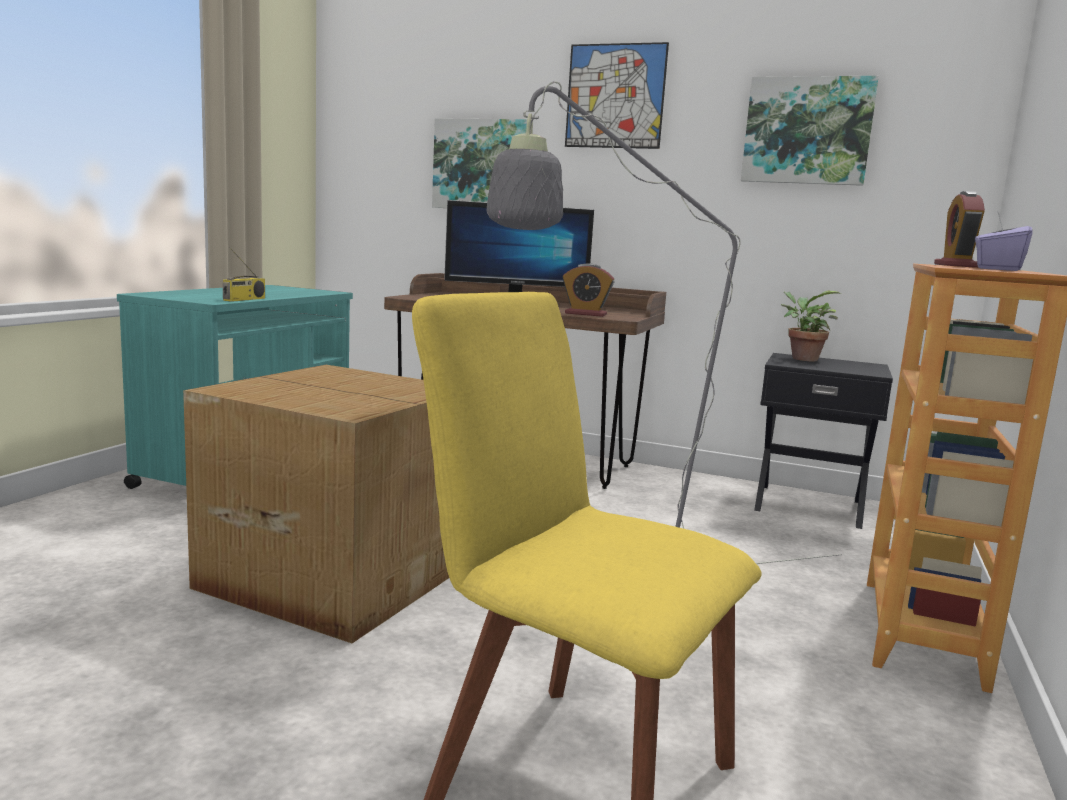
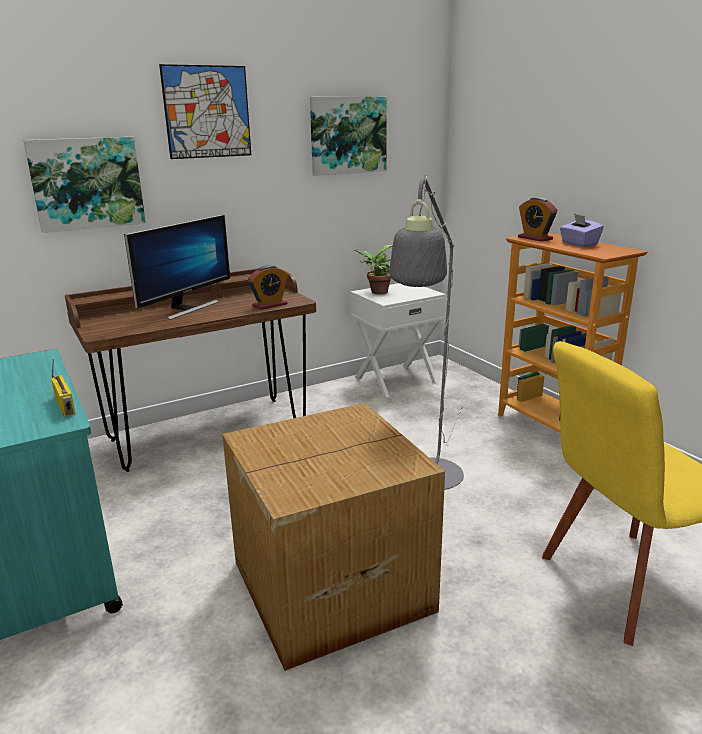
camera: 50 degrees left, 10 degrees up
(809, 504) = (395, 380): black nightstand -> white nightstand

